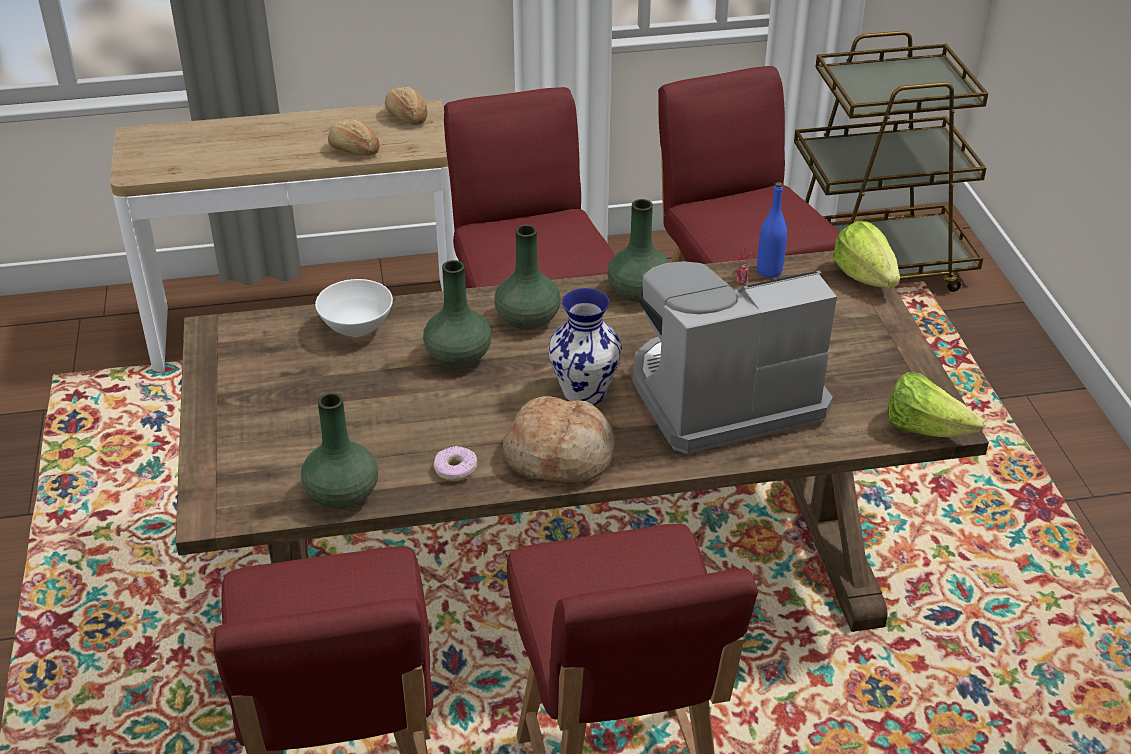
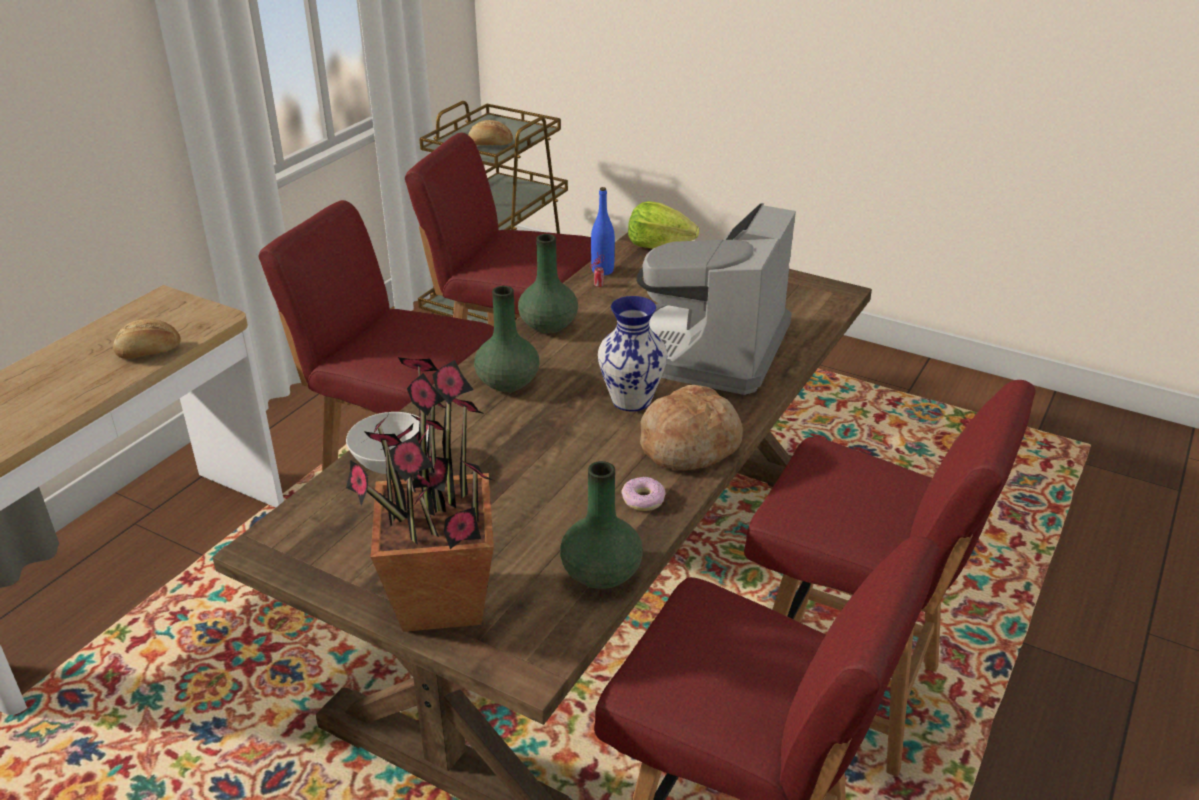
camera: 50 degrees left, 5 degrees down
(236, 436) = (440, 601): none -> potted plant
(406, 117) = (154, 309): bread -> bread (490, 144)
(459, 356) = (506, 434): green vase -> none
(924, 429) = (835, 301): lettuce -> none

